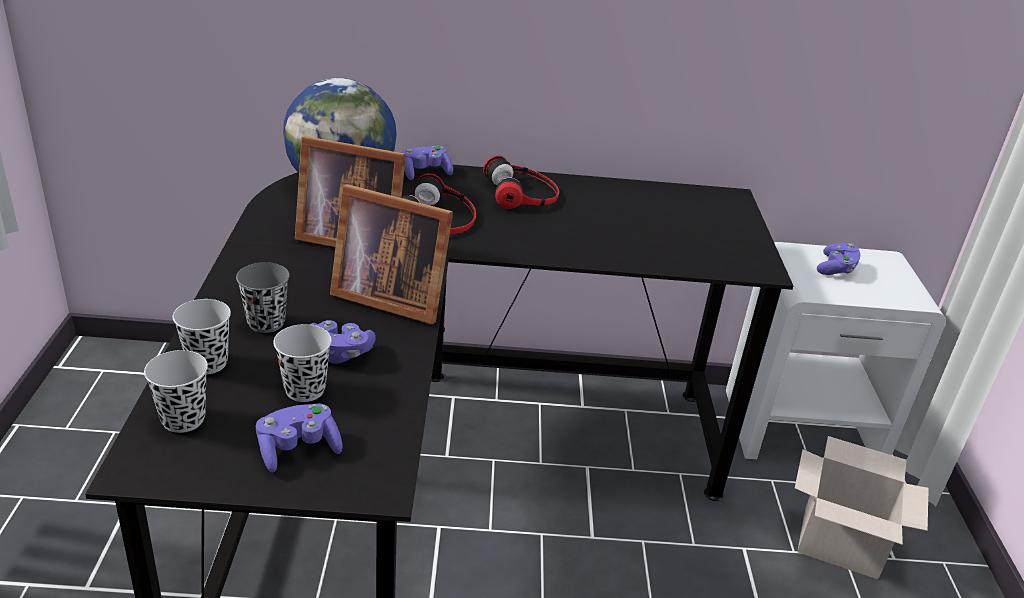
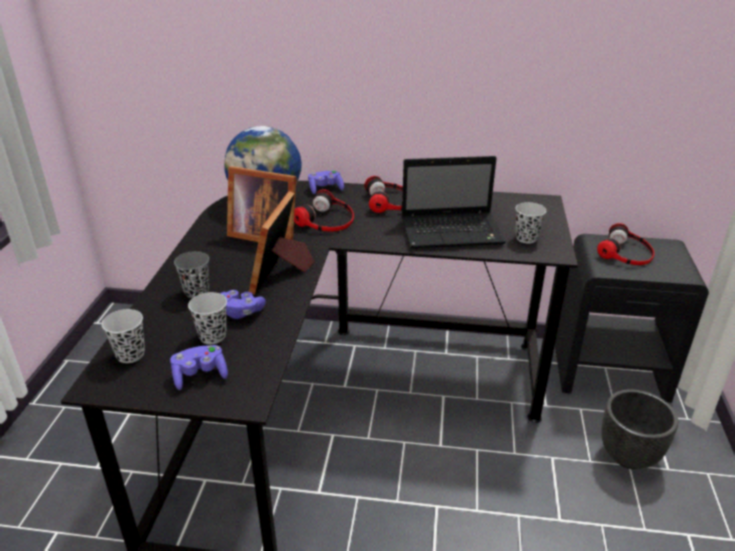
camera: 10 degrees right, 0 degrees up
(207, 363) = (153, 318): black cup -> black cup (526, 238)
(389, 296) = (282, 273): picture frame -> picture frame turned 75 degrees clockwise
(618, 238) = (453, 232): none -> laptop
(803, 428) = (610, 371): white nightstand -> black nightstand
(836, 269) = (626, 253): purple game controller -> headphones
(842, 542) = (629, 456): cardboard box -> black planter

